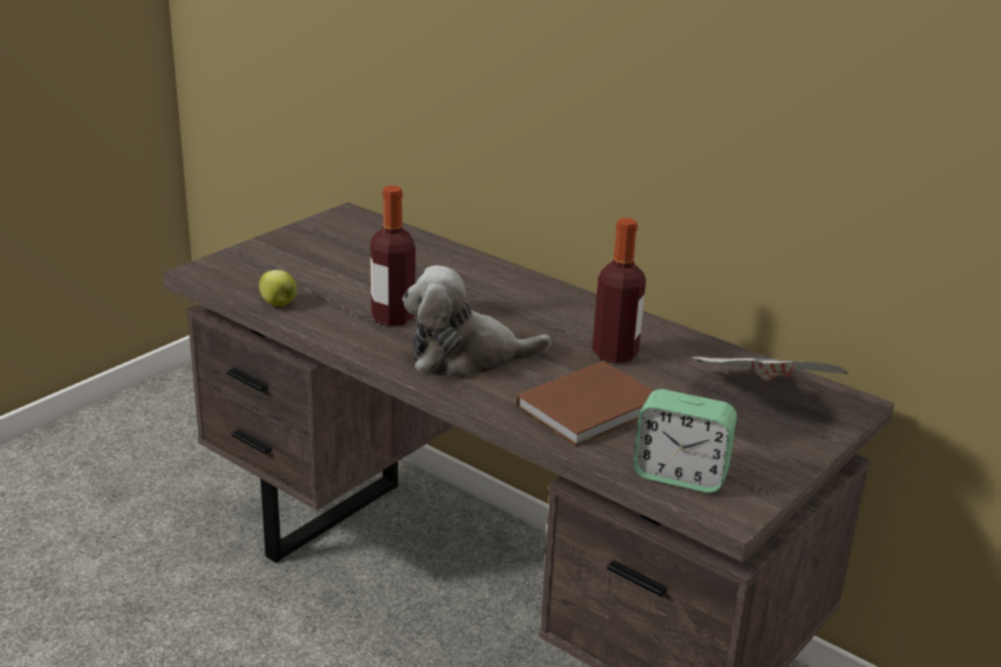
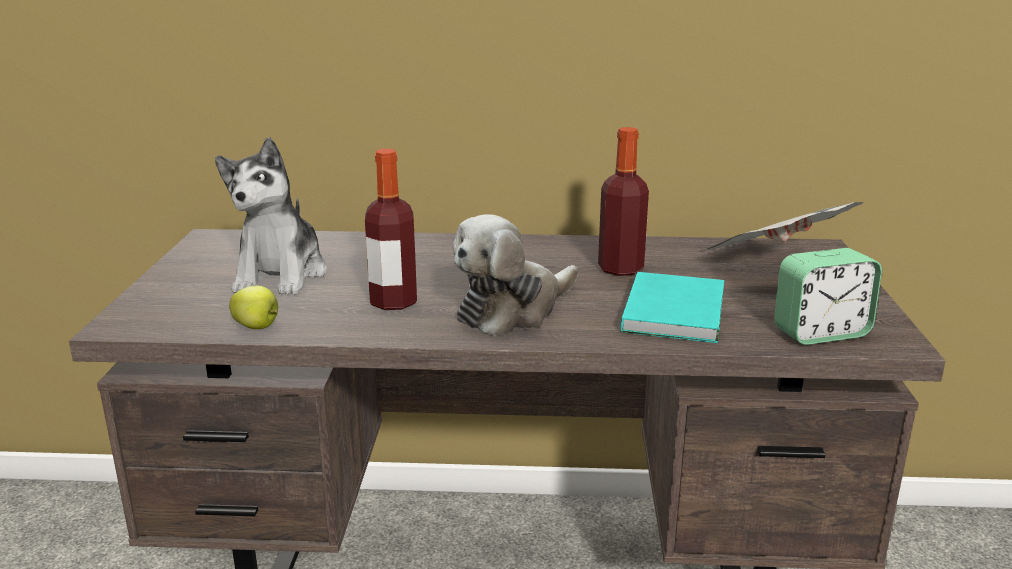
camera: 35 degrees left, 5 degrees down
(350, 266) = (281, 275): none -> plush toy
(593, 408) = (676, 311): brown book -> turquoise book

